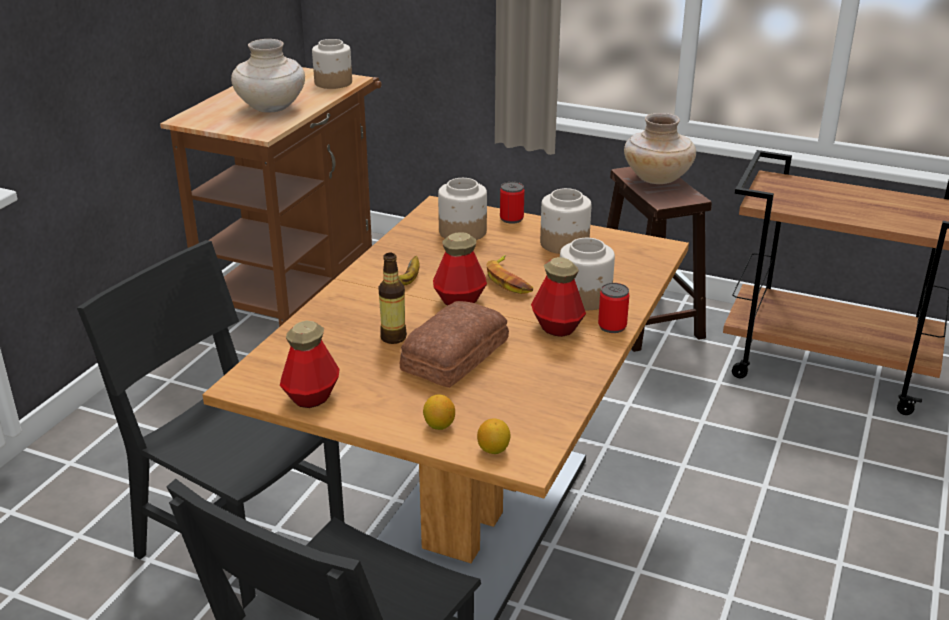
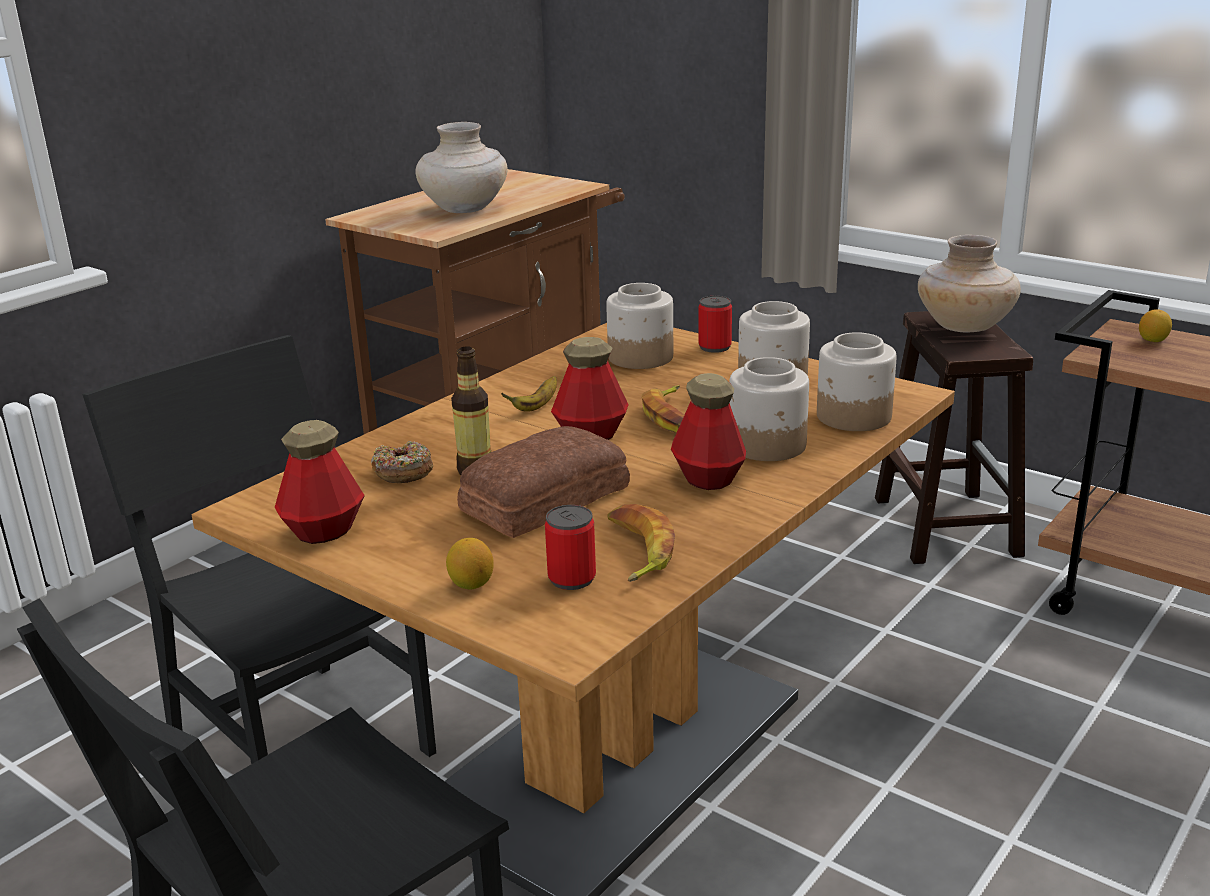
camera: 15 degrees right, 5 degrees down
(333, 83) = (556, 188): jar -> jar (853, 417)
(341, 344) = (403, 472): none -> donut
(493, 450) = (529, 624): lemon -> lemon (1153, 340)
(536, 387) = (636, 550): none -> banana
(612, 326) = (788, 484): can -> can (572, 578)

